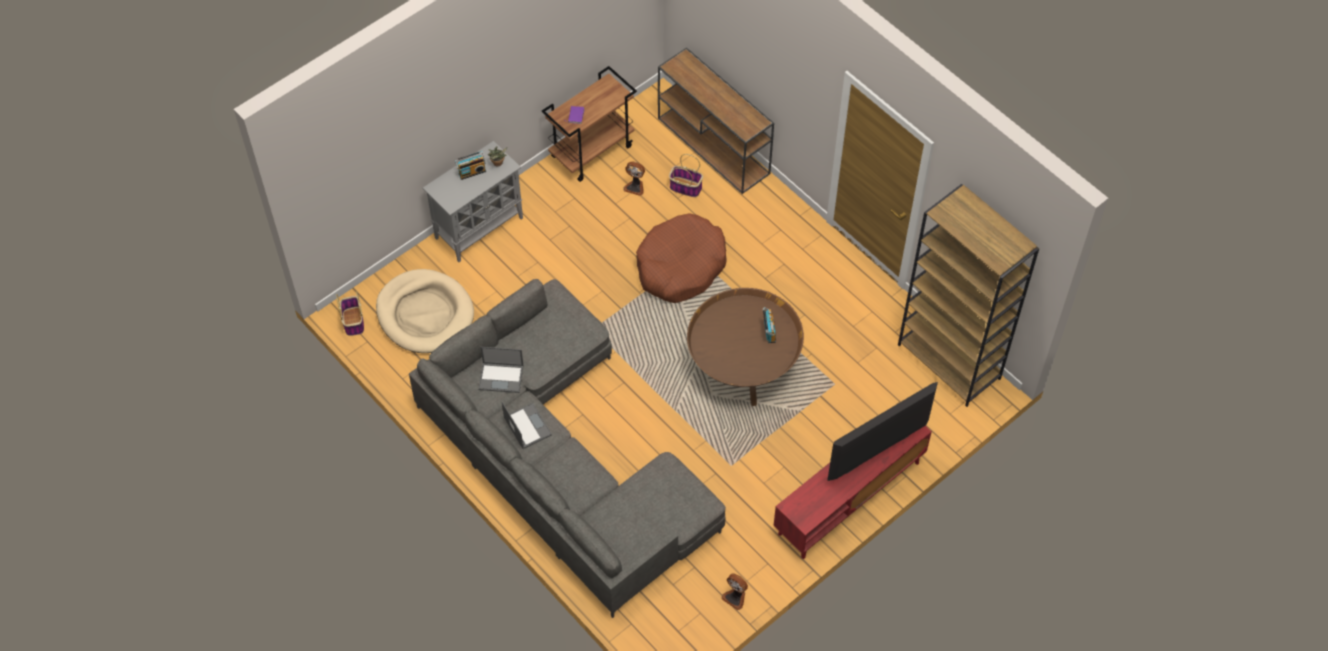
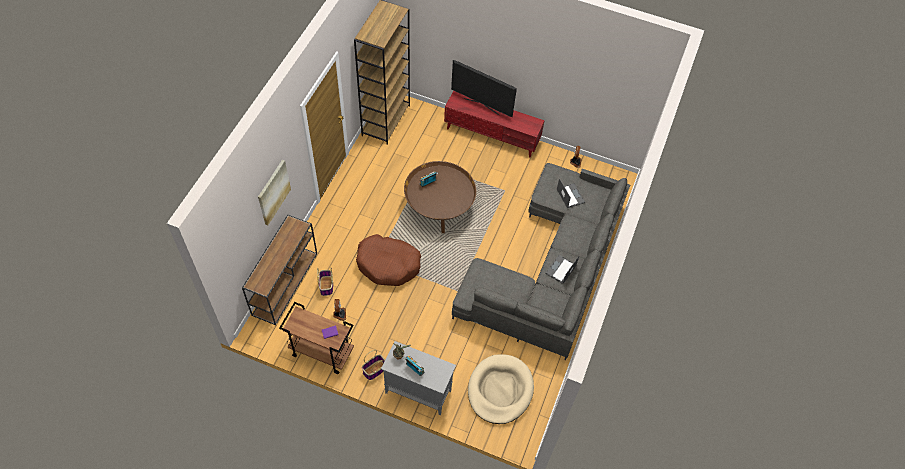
camera: 120 degrees left, 0 degrees up
(353, 321) = (530, 431): basket -> basket (374, 370)
(501, 377) = (538, 297): laptop -> laptop (570, 195)
(768, 63) = (273, 192): none -> picture

